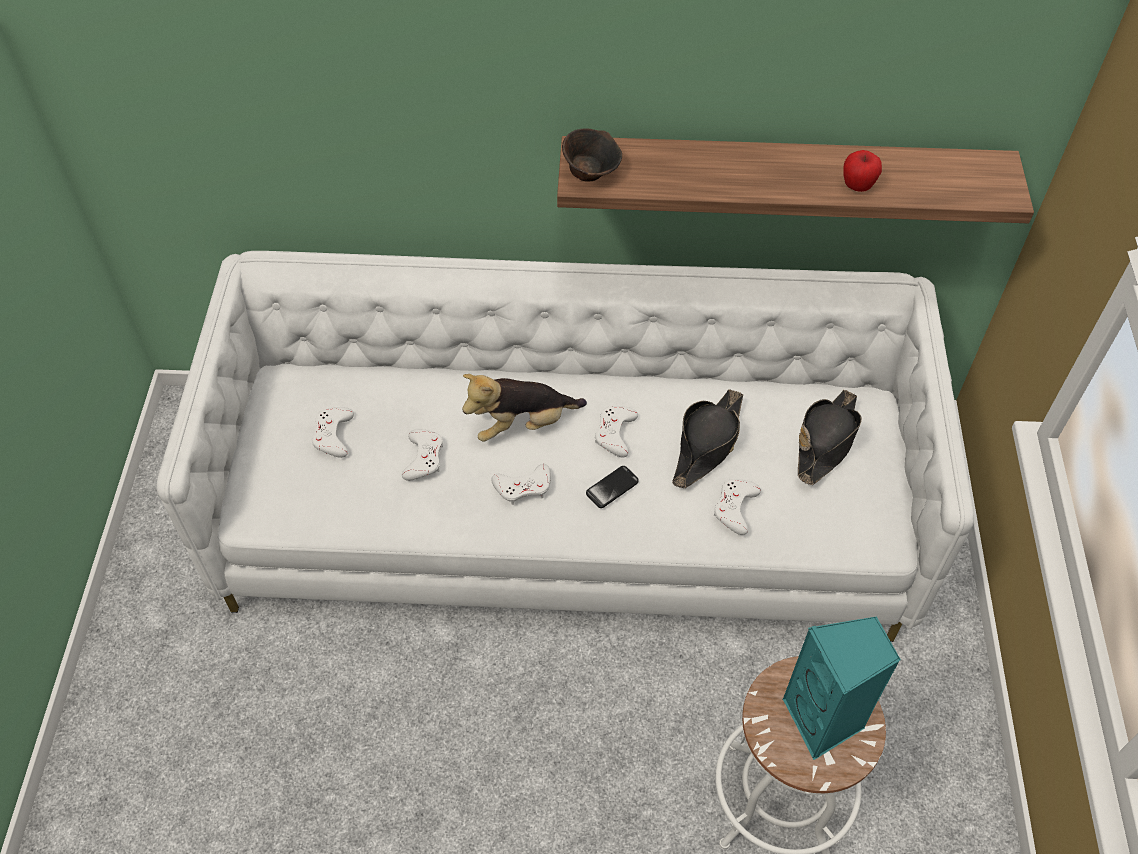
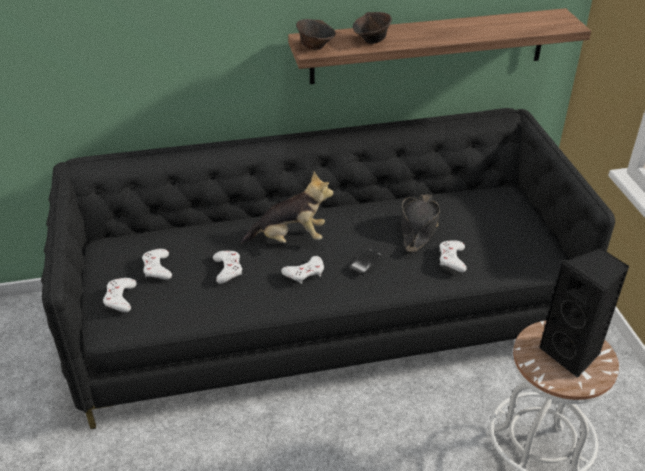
camera: 15 degrees left, 15 degrees down
(522, 424) = (290, 238): plush toy -> plush toy turned 150 degrees counterclockwise
(569, 515) = (322, 319): white sofa -> black sofa
(615, 433) = (355, 232): white game controller -> white game controller (120, 298)
(679, 174) = (371, 40): none -> brown bowl
(825, 720) = (572, 354): turquoise speaker -> black speaker
(826, 441) = (493, 213): black hat -> none
(857, 186) = (483, 32): apple -> none

